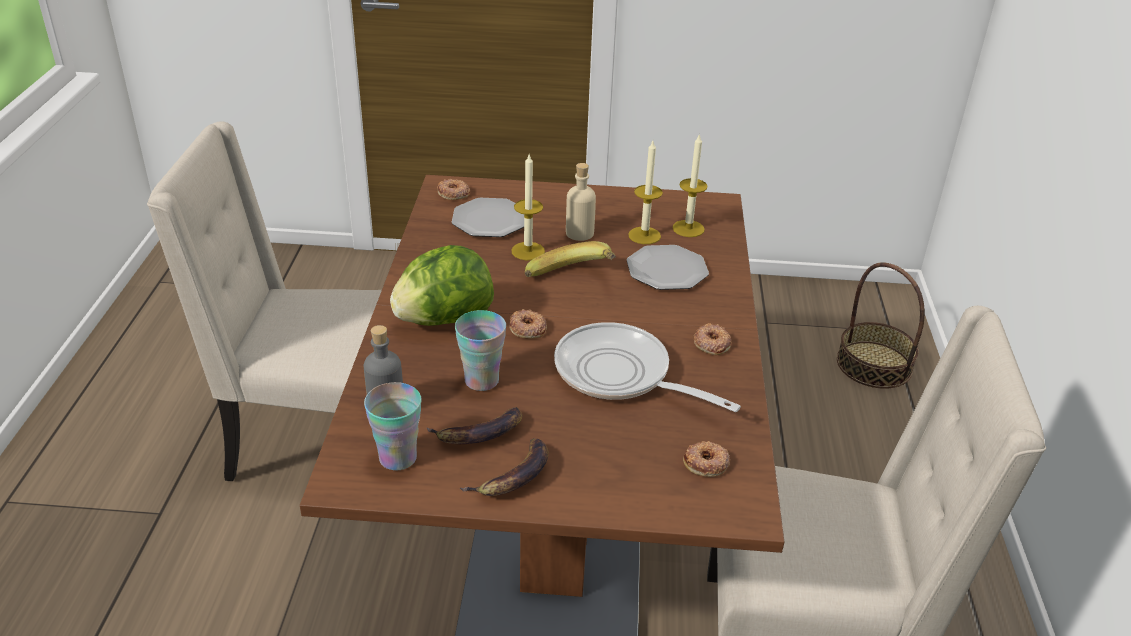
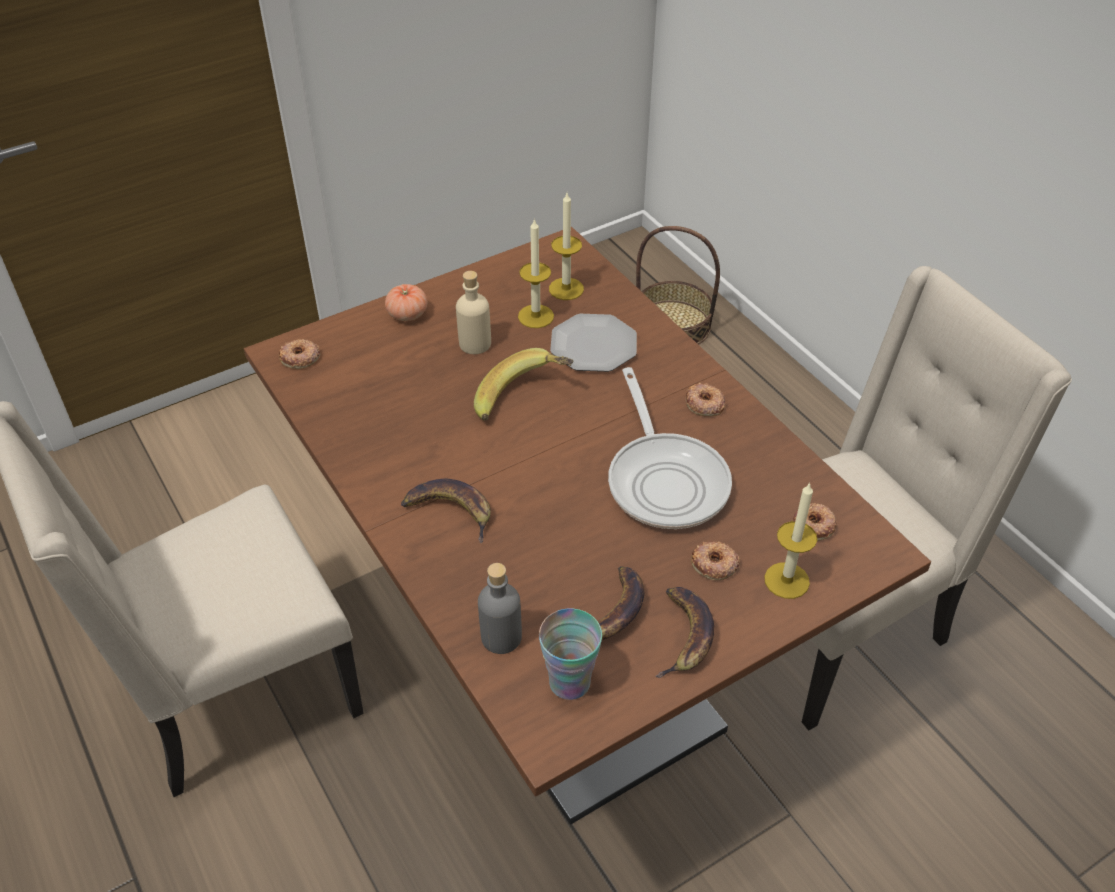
camera: 35 degrees left, 10 degrees up
(444, 319) = (451, 511): lettuce -> banana
(481, 380) = (556, 556): cup -> none
(489, 221) = (373, 373): plate -> none
(527, 328) = (537, 476): donut -> donut (714, 564)
(528, 251) = (448, 389): candle -> candle (786, 580)
(553, 198) = (407, 314): none -> tomato
(620, 375) = (665, 479): frying pan -> frying pan turned 105 degrees counterclockwise

